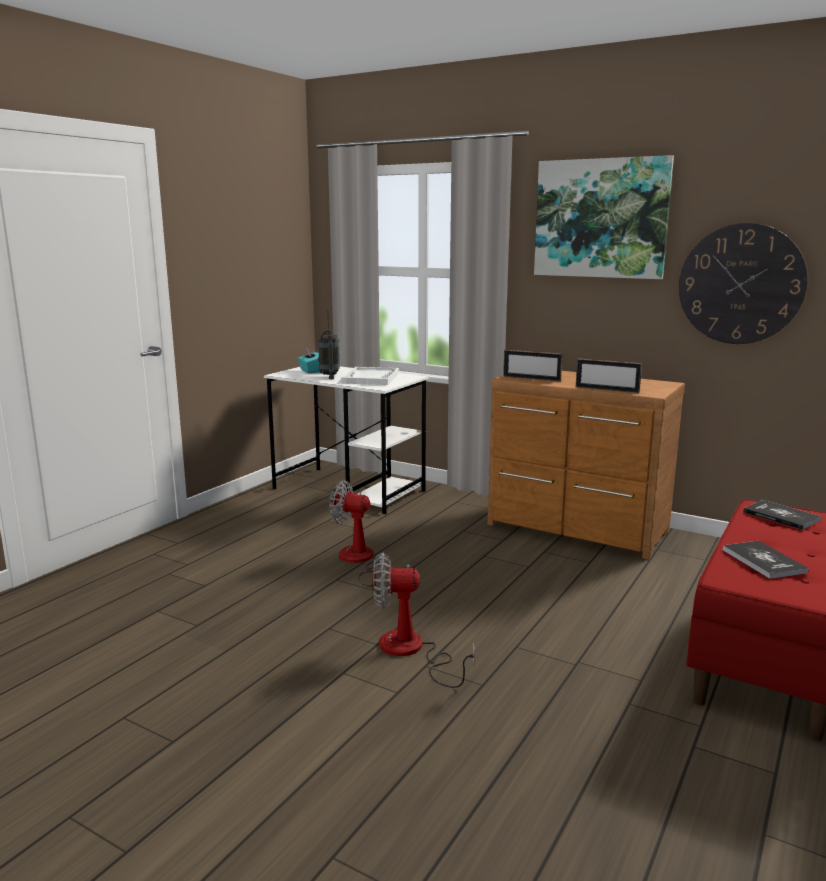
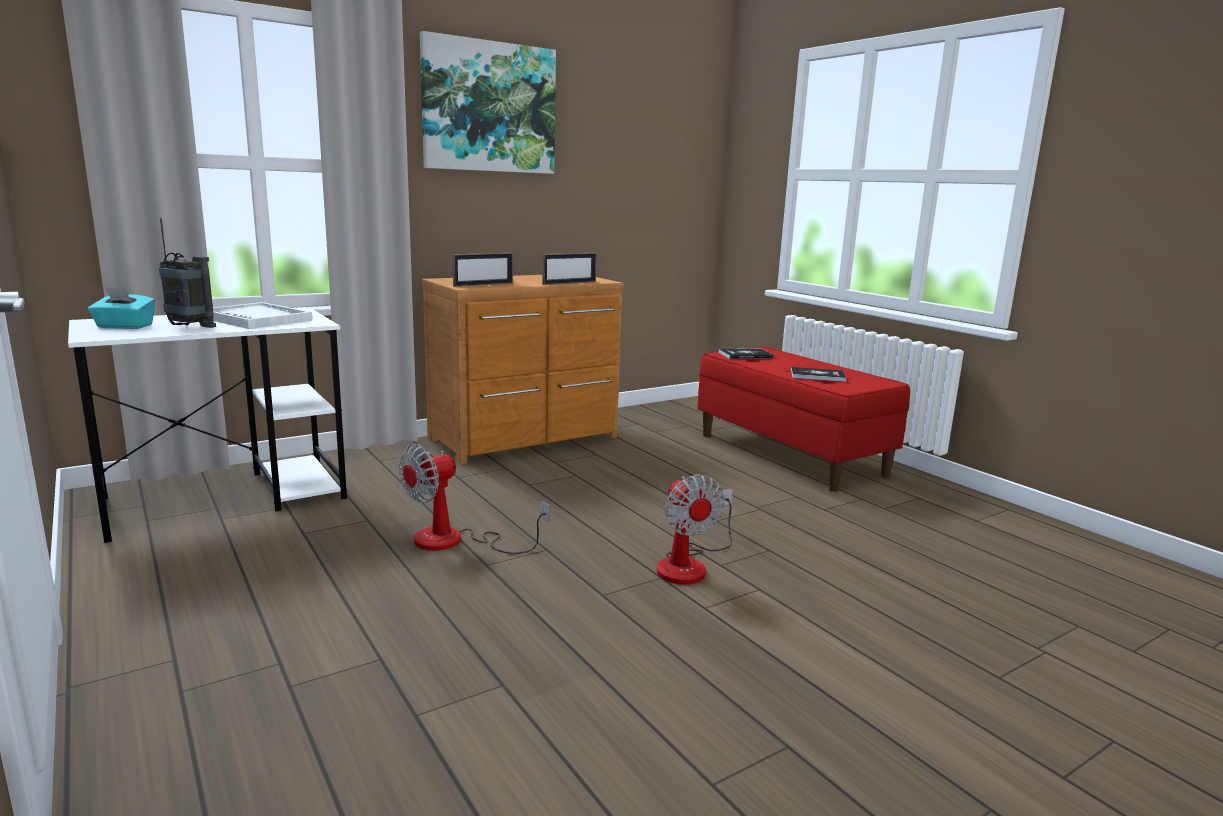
camera: 65 degrees left, 0 degrees up
(411, 651) = (690, 564): fan -> fan turned 45 degrees counterclockwise
(740, 284) = (609, 179): wall clock -> none

